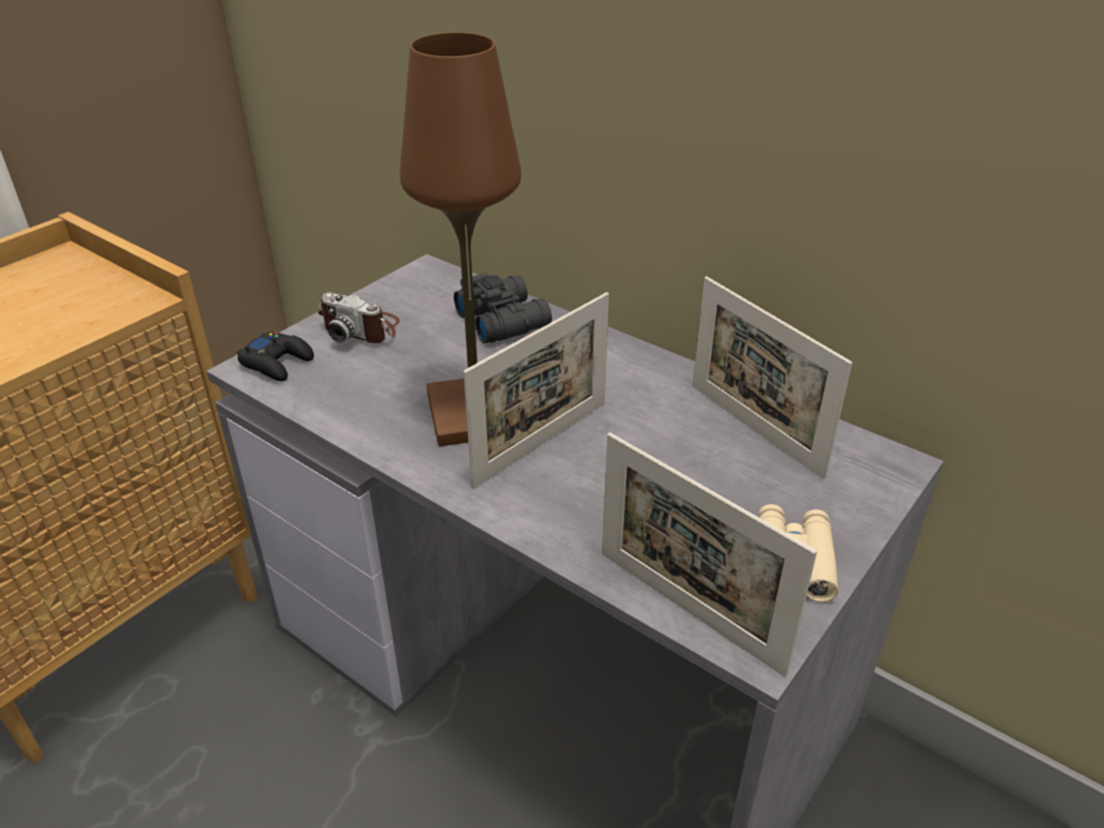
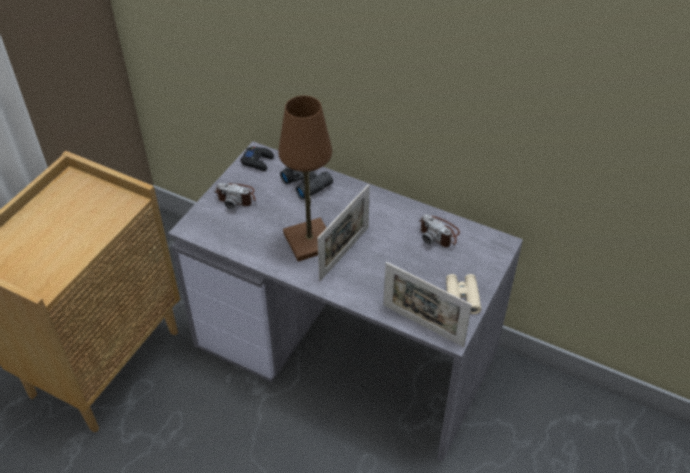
camera: 10 degrees left, 10 degrees up
(277, 363) = (202, 223): black game controller -> black game controller (258, 161)
(754, 429) = (439, 233): picture frame -> camera

